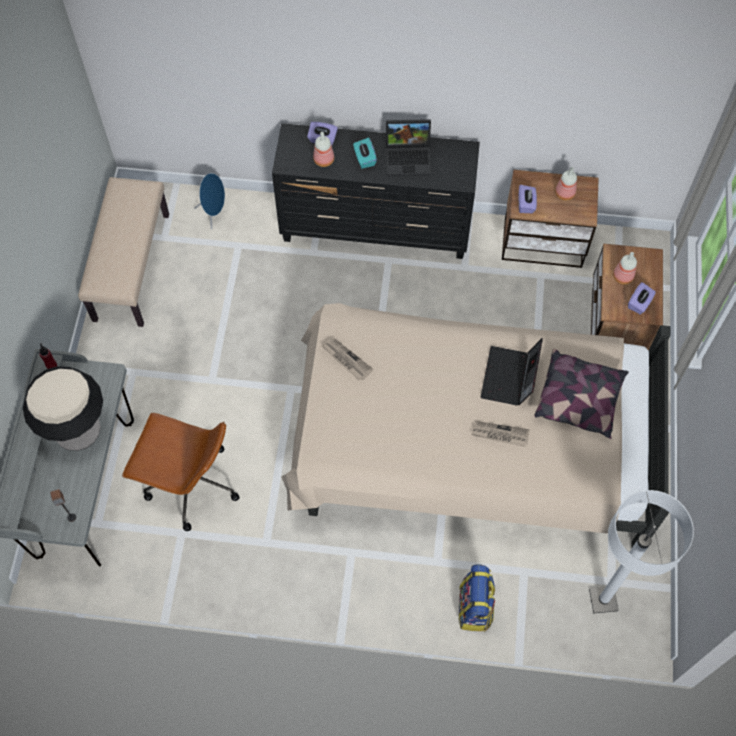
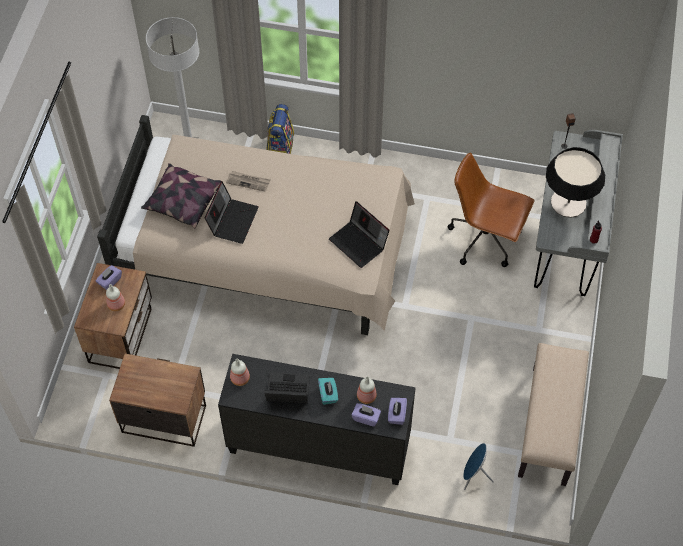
camera: 175 degrees left, 5 degrees down
(346, 360) = (359, 243): newspaper -> laptop
(526, 204) = (183, 377): purple tissue box -> purple tissue box (396, 414)
(565, 194) = (145, 385): bottle -> bottle (240, 378)

